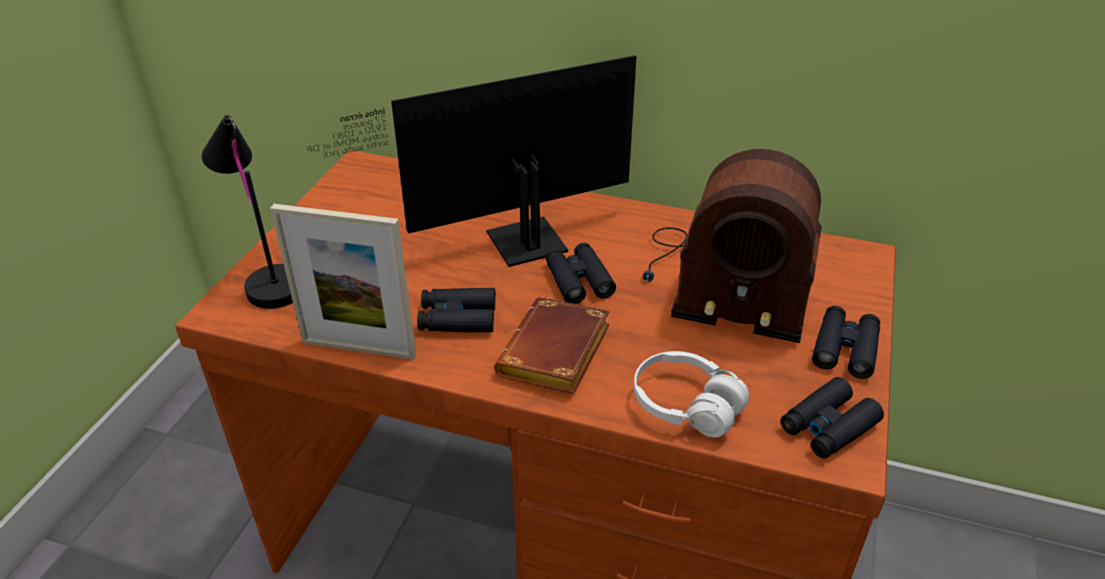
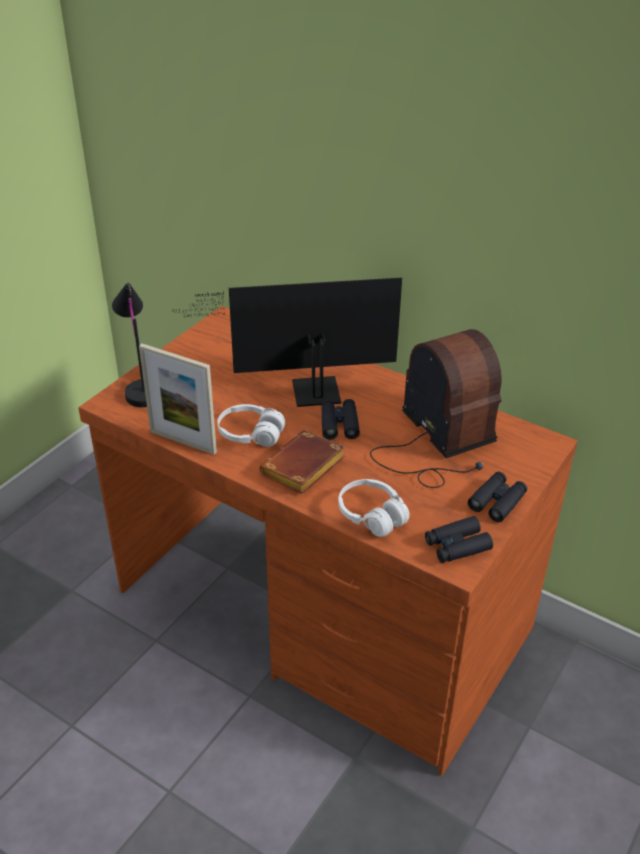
camera: 15 degrees right, 0 degrees up
(457, 318) = (250, 434): black binoculars -> white headphones
(723, 281) = (437, 442): radio -> radio turned 150 degrees counterclockwise

